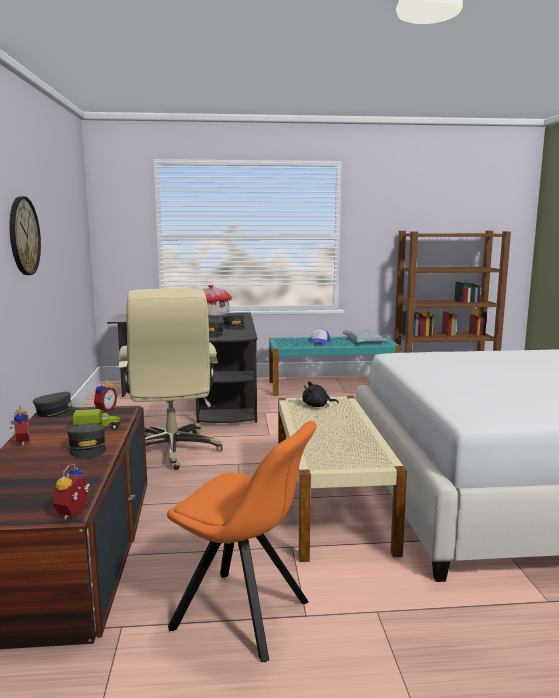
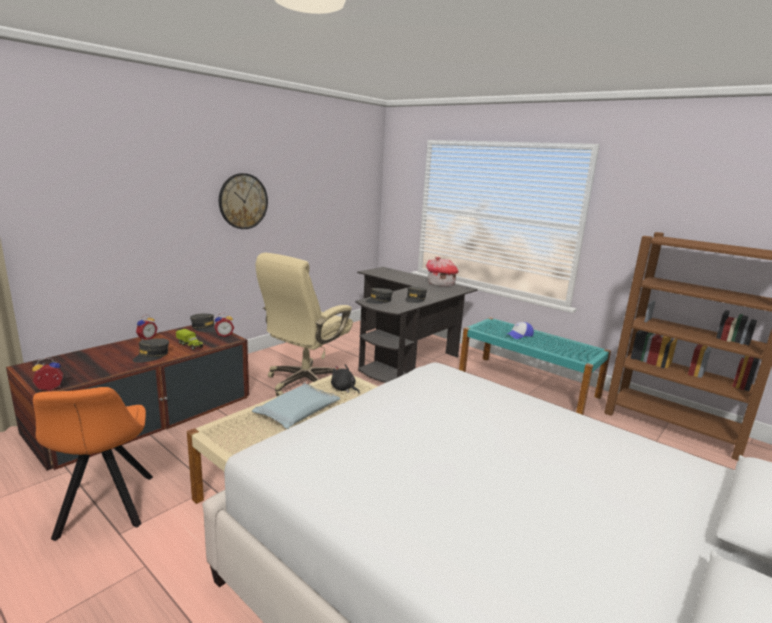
camera: 45 degrees right, 5 degrees up
(364, 340) = (568, 347): blue pillow -> blue pillow (297, 410)

